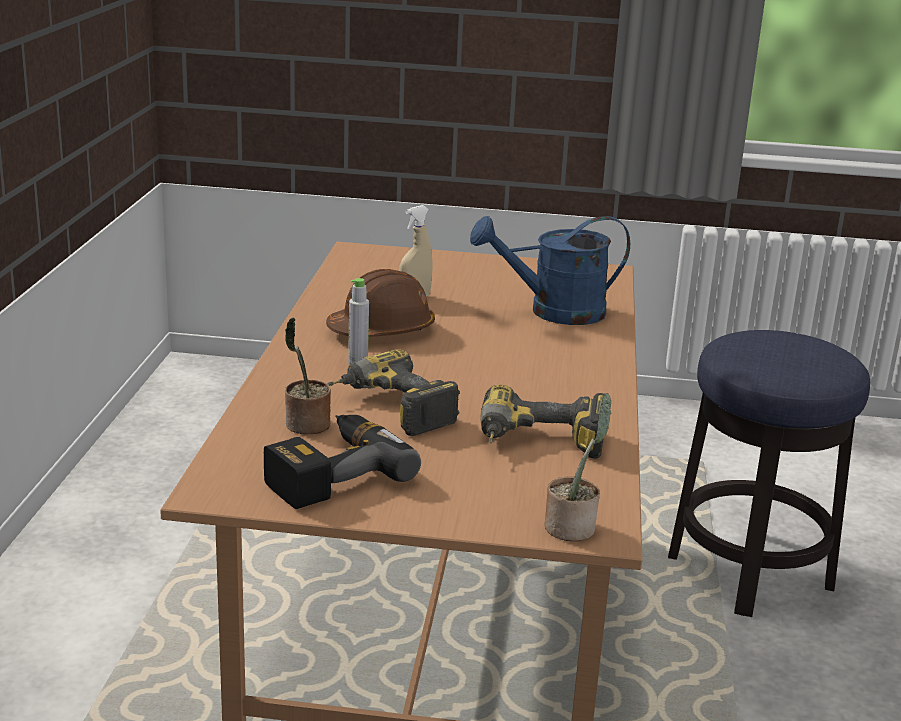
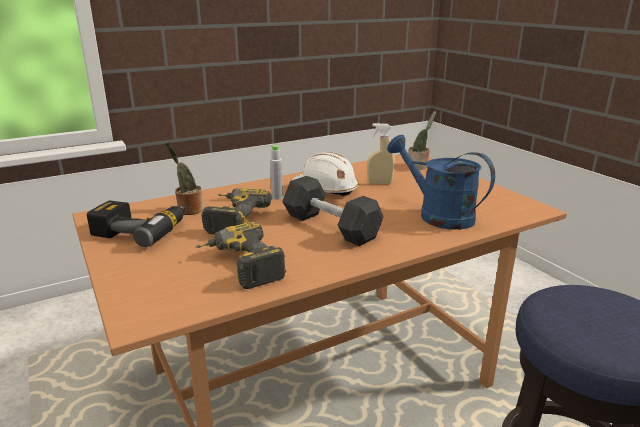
camera: 55 degrees right, 0 degrees up
(382, 330) = (326, 189): brown hard hat -> white hard hat
(502, 368) = (331, 226): none -> grey dumbbell
(573, 527) = (136, 310): potted plant -> potted plant (419, 166)

